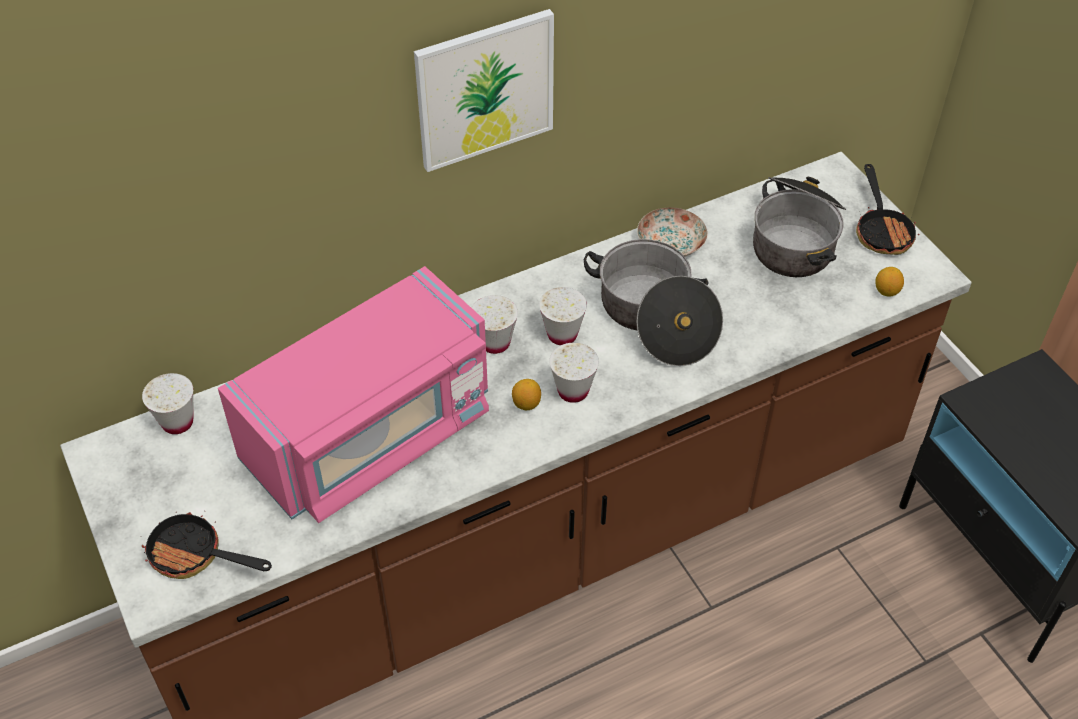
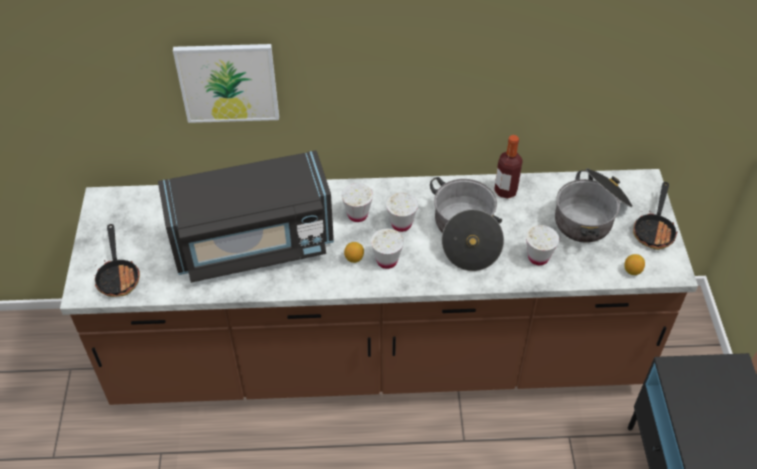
camera: 25 degrees right, 0 degrees up
(177, 422) = (153, 197): white cup -> white cup (538, 257)
(195, 556) = (118, 276): frying pan -> frying pan turned 150 degrees counterclockwise
(370, 435) = (253, 243): pink microwave -> black microwave
(485, 89) = (382, 50): picture -> picture (228, 82)
(671, 243) = (505, 191): plate -> bottle

